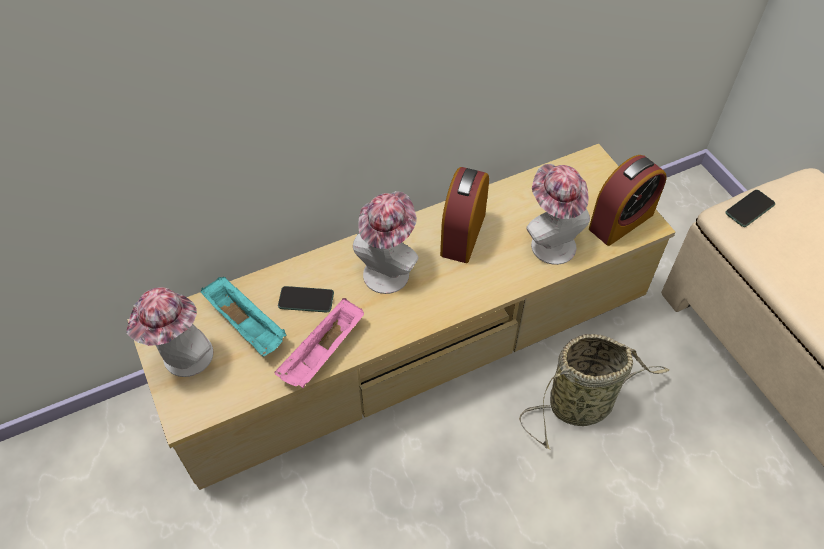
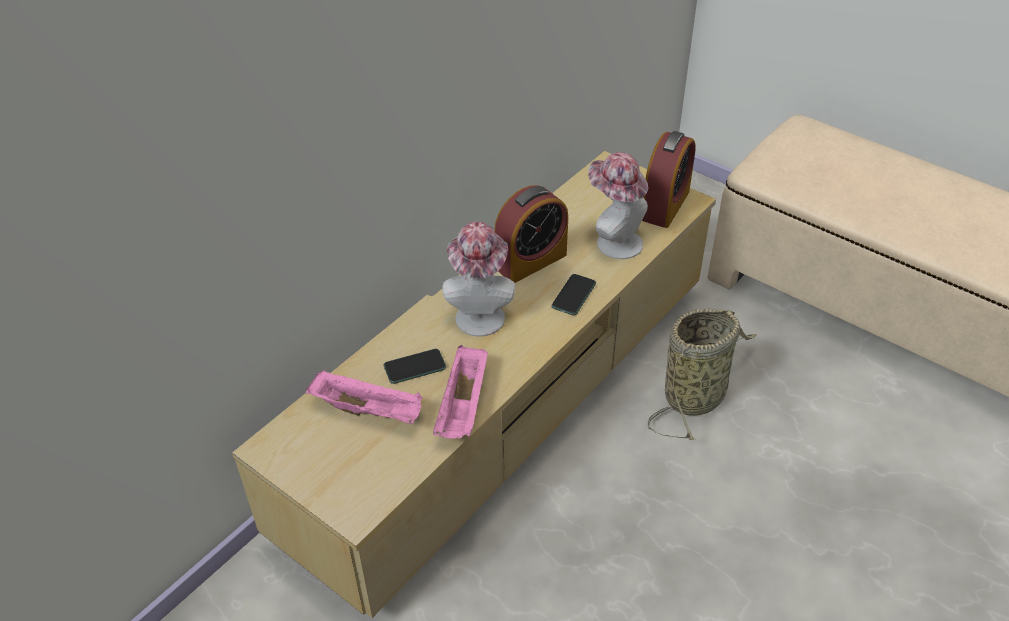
camera: 25 degrees left, 10 degrees down
(183, 360) = (321, 465): hat -> none
(247, 325) = (369, 410): turquoise tray -> pink tray
(463, 234) = (531, 261): alarm clock -> alarm clock turned 120 degrees counterclockwise
(749, 209) = (768, 159): phone -> phone (573, 295)

